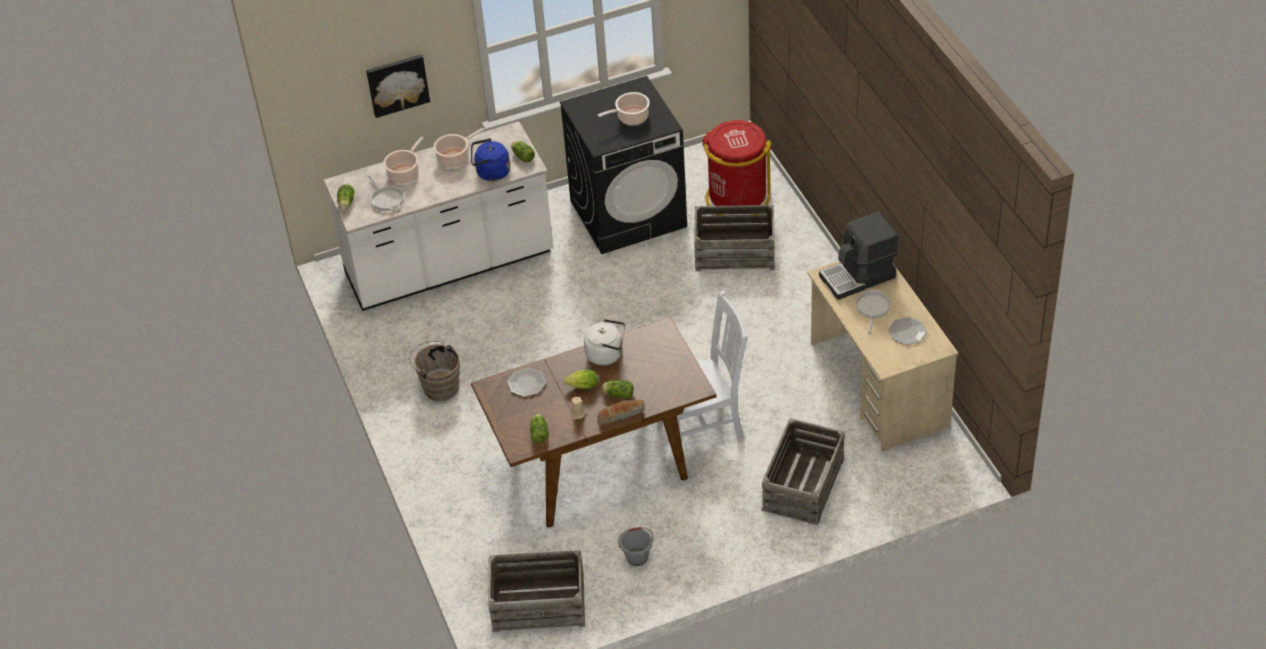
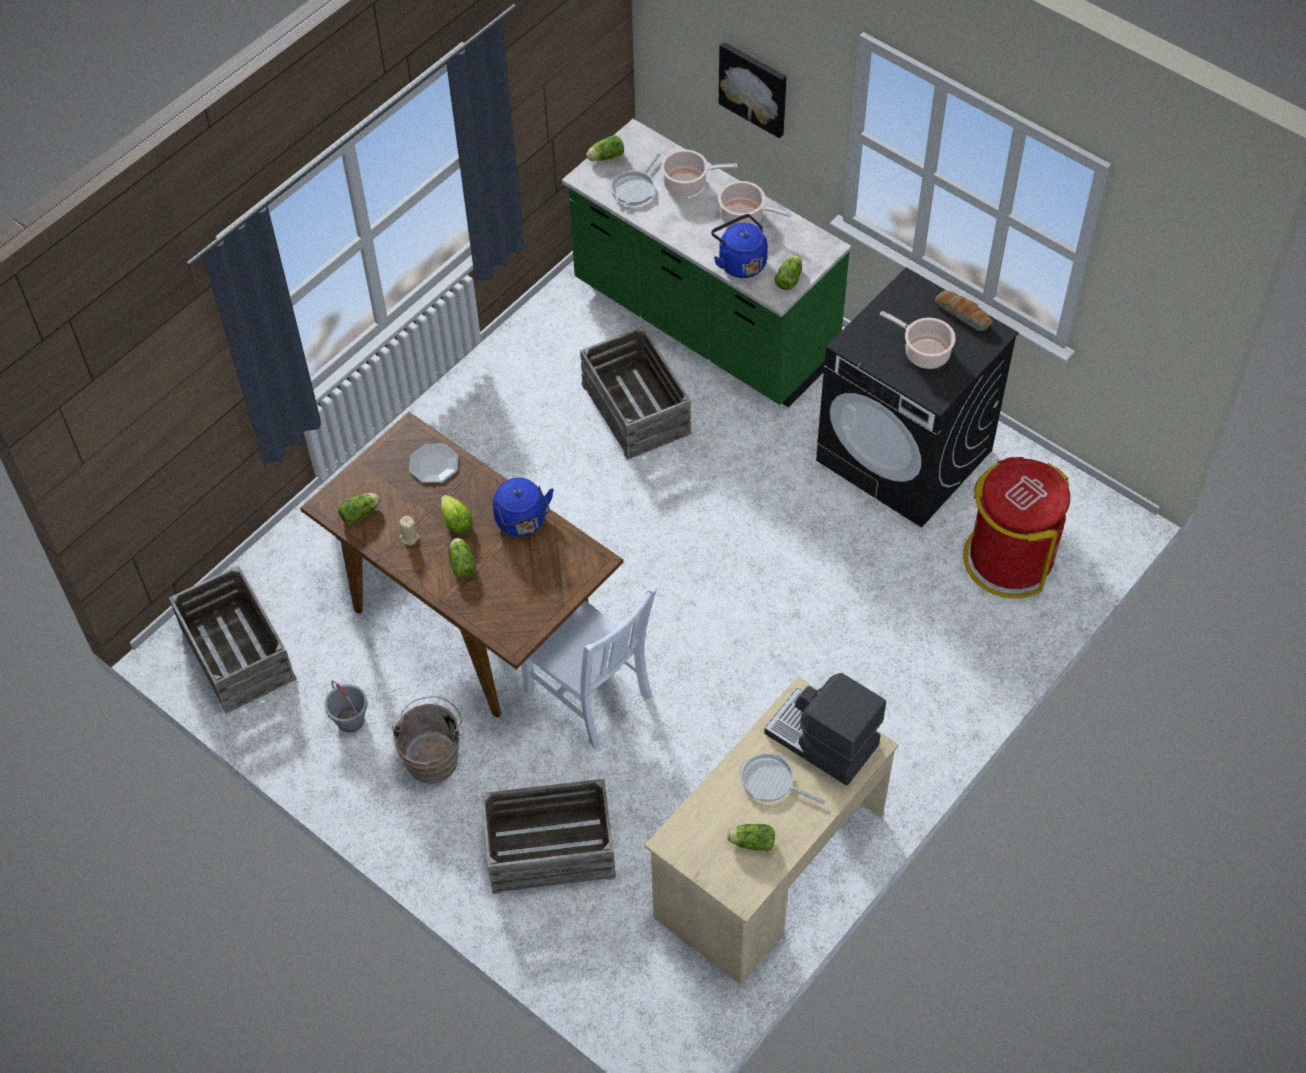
camera: 60 degrees right, 10 degrees up
(439, 386) = (511, 406): brown bucket -> brown bucket (433, 757)
(450, 266) = (703, 324): white counter -> green counter
(607, 354) = (522, 522): white kettle -> blue kettle
(620, 415) = (430, 581): bread -> bread (963, 315)
(735, 251) = (911, 599): crate -> crate (637, 408)
(872, 309) = (771, 782): frying pan -> frying pan turned 135 degrees counterclockwise
(907, 332) = (750, 842): plate -> lettuce

